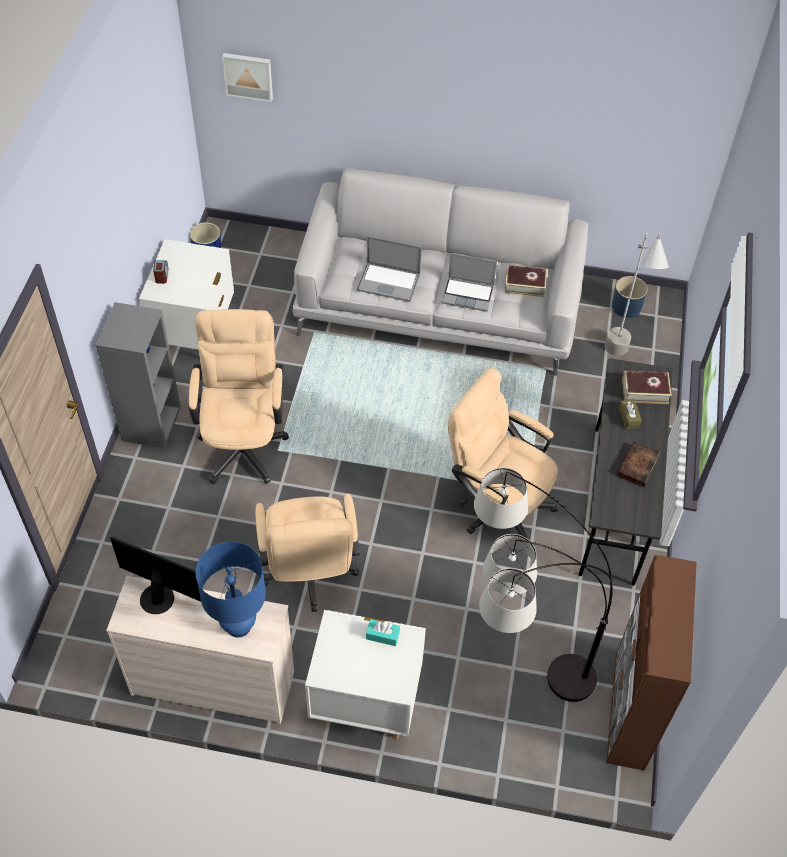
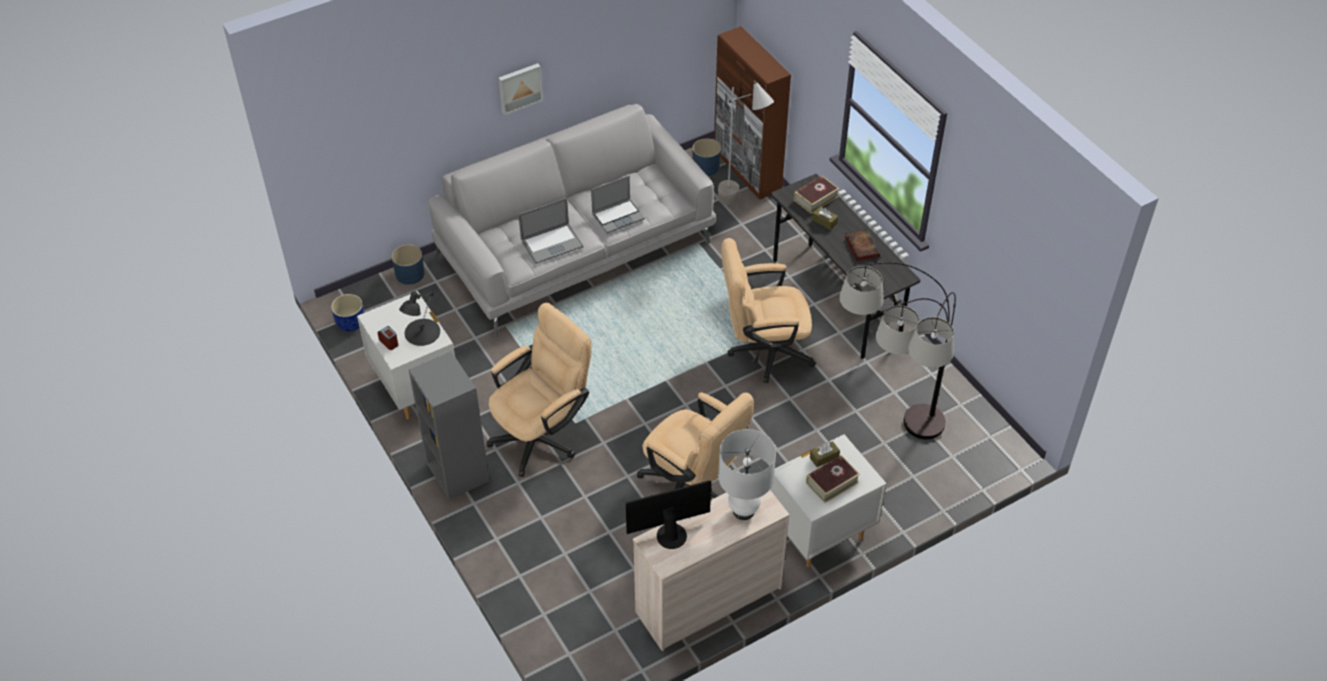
camera: 40 degrees left, 5 degrees down
(193, 284) = (421, 332): none -> black table lamp
(239, 626) = (743, 511): blue table lamp -> white table lamp
(243, 441) = (542, 435): beige office chair -> beige office chair turned 90 degrees clockwise
(248, 76) = (343, 137): picture -> picture (519, 87)
(290, 242) = (410, 274): none -> blue planter
(382, 635) = (824, 457): turquoise tissue box -> brown tissue box
(525, 285) = (649, 185): book -> book (832, 482)
(629, 711) = (975, 416): brown cabinet -> brown cabinet (747, 170)

